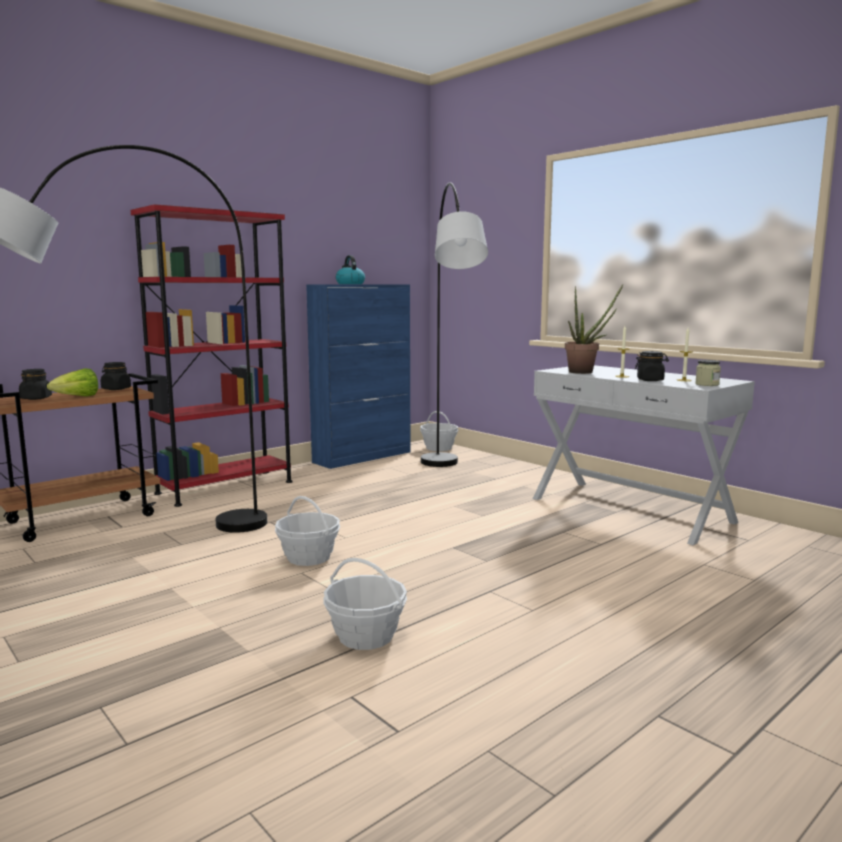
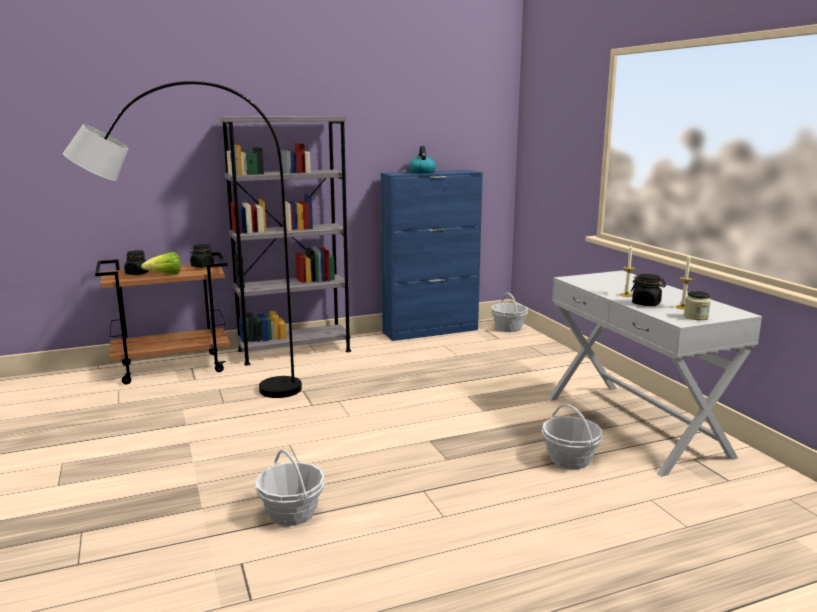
camera: 20 degrees right, 5 degrees up
(225, 487) = (294, 351): red bookcase -> grey bookcase
(308, 557) = (306, 431): basket -> basket (570, 459)
(448, 481) = (485, 368): grey floor lamp -> none
(585, 372) = (601, 284): potted plant -> none

